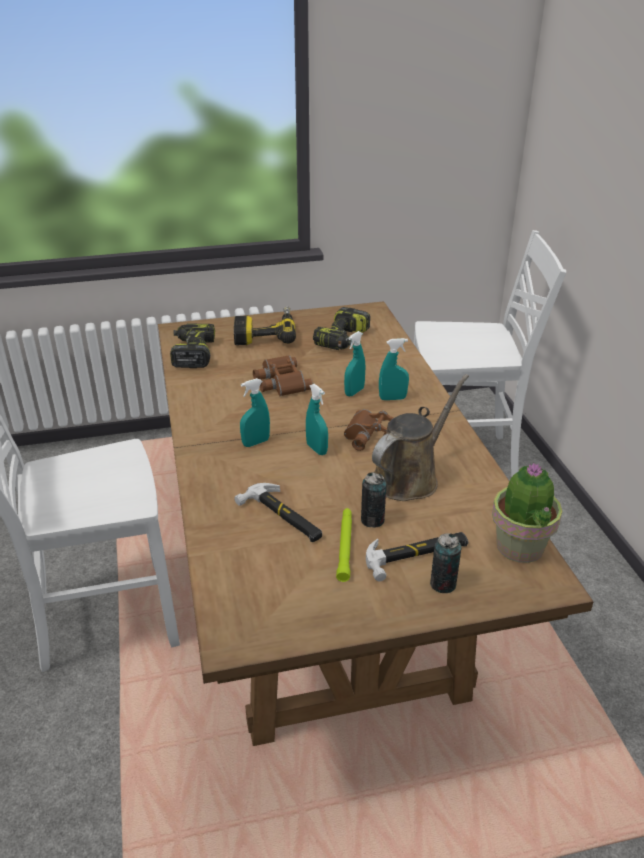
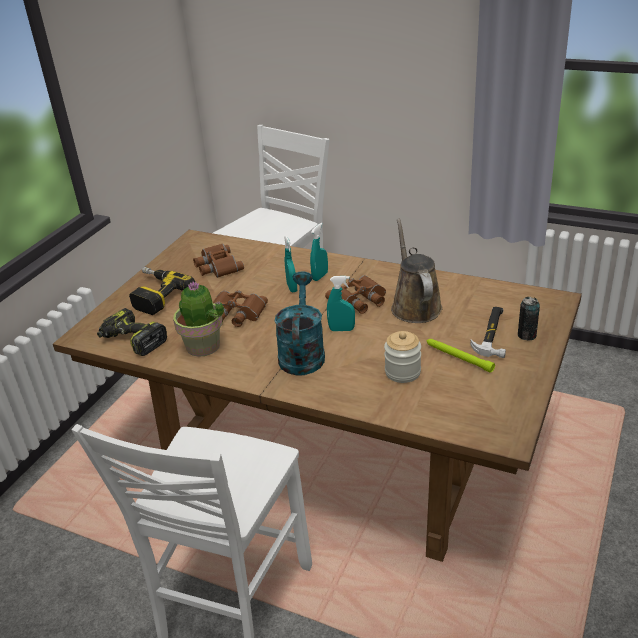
camera: 50 degrees left, 0 degrees up
(256, 442) = (302, 353): turquoise spray bottle -> turquoise watering can
(282, 517) = (402, 372): hammer -> jar
(343, 340) = (217, 266): power drill -> brown binoculars
(372, 520) = (443, 337): can -> none
(519, 547) = (518, 296): potted plant -> potted plant (203, 346)

